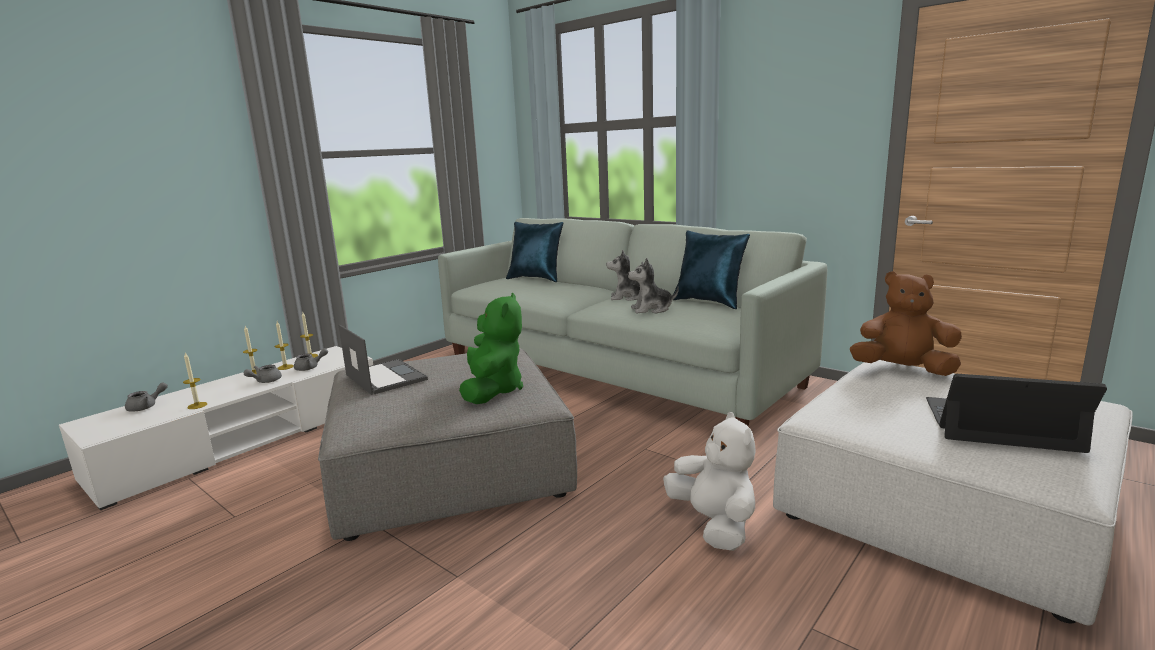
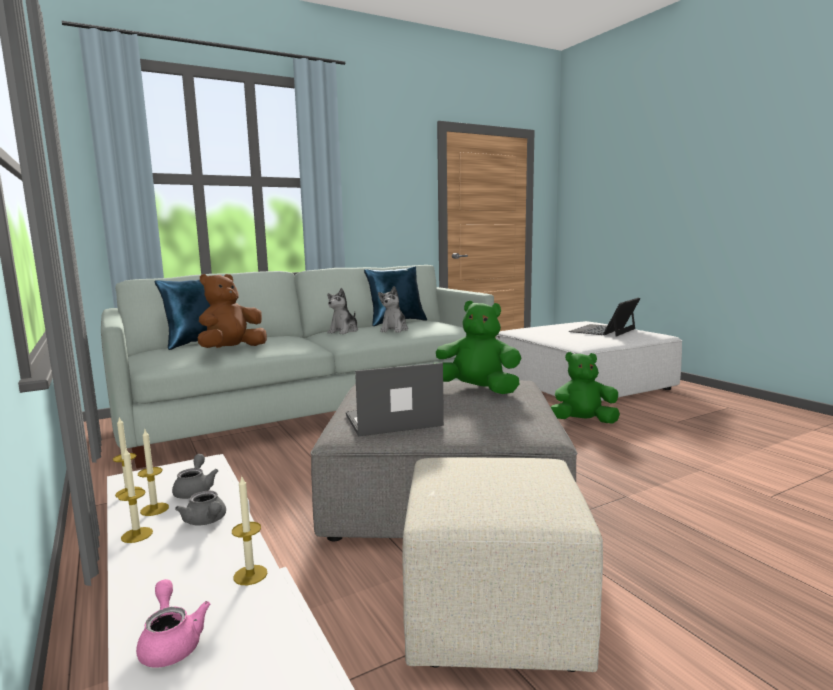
camera: 70 degrees left, 5 degrees down
(146, 407) = (171, 642): grey teapot -> pink teapot
(240, 522) = (491, 618): none -> beige ottoman
(714, 524) = (583, 422): white plush toy -> green plush toy
(902, 370) = (527, 329): brown plush toy -> brown plush toy (232, 349)

